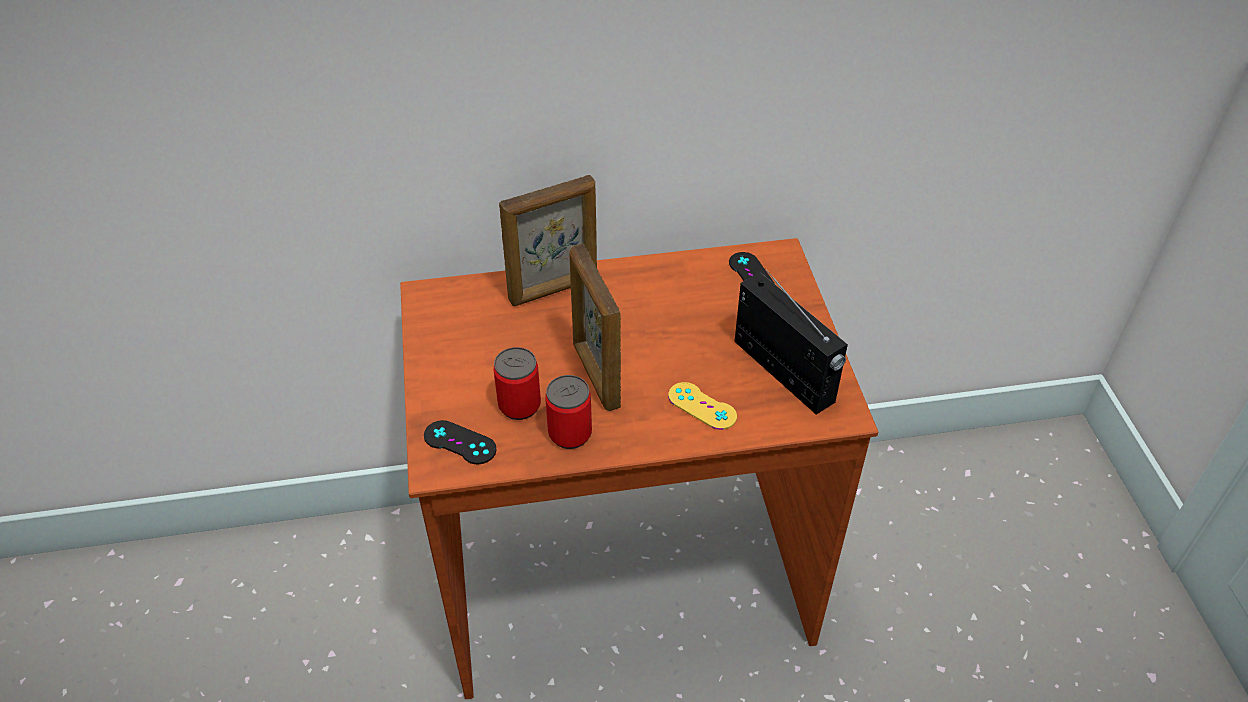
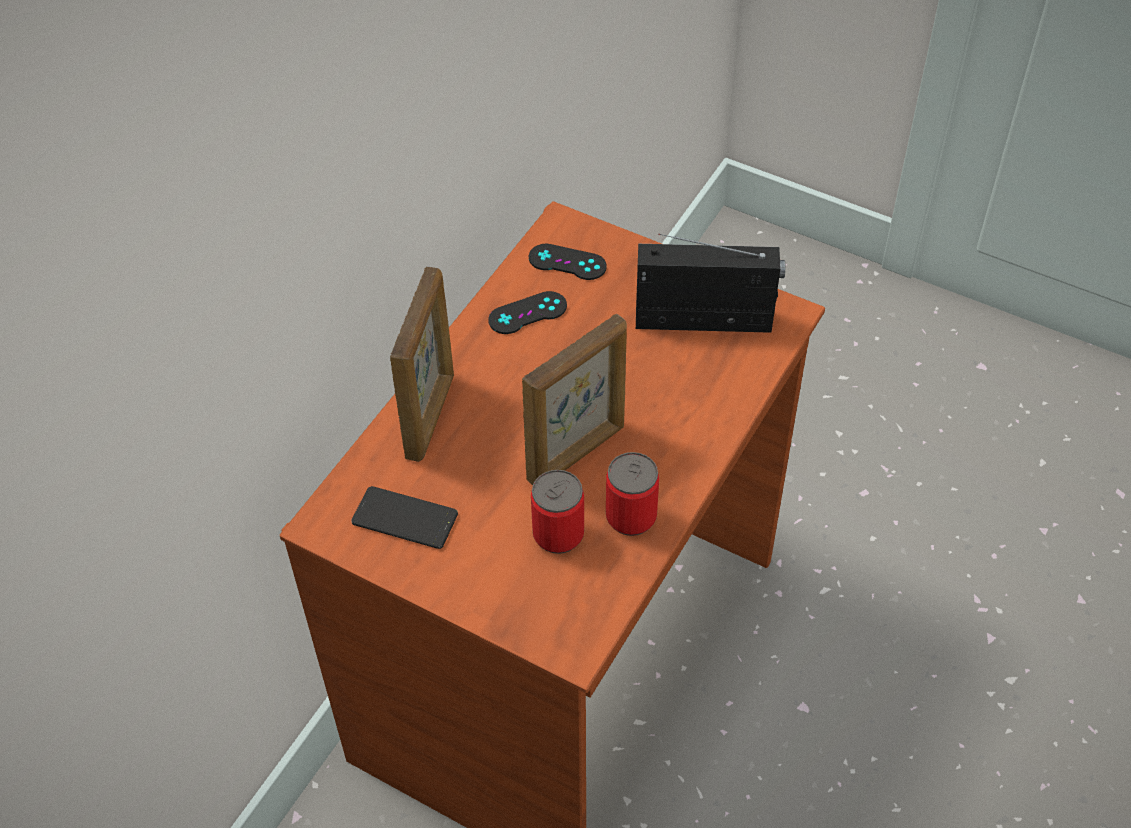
camera: 50 degrees left, 5 degrees up
(460, 442) = (561, 610): black game controller -> black game controller (527, 313)
(462, 326) = (405, 518): none -> phone
(595, 375) = (577, 453): picture frame -> picture frame turned 60 degrees counterclockwise
(702, 406) = (689, 401): yellow game controller -> none

